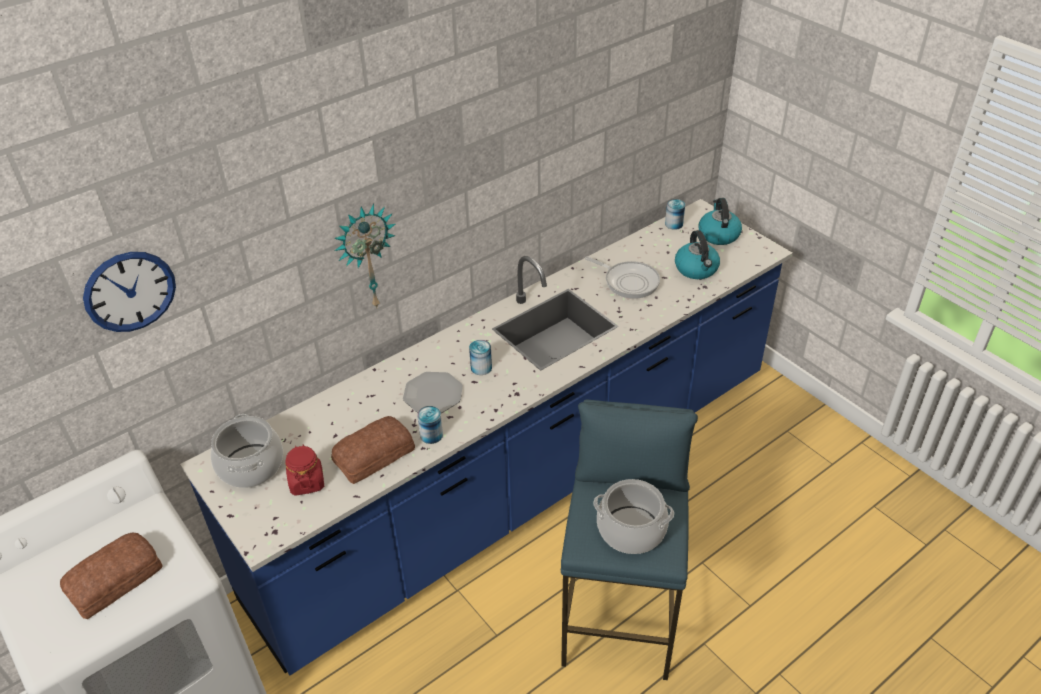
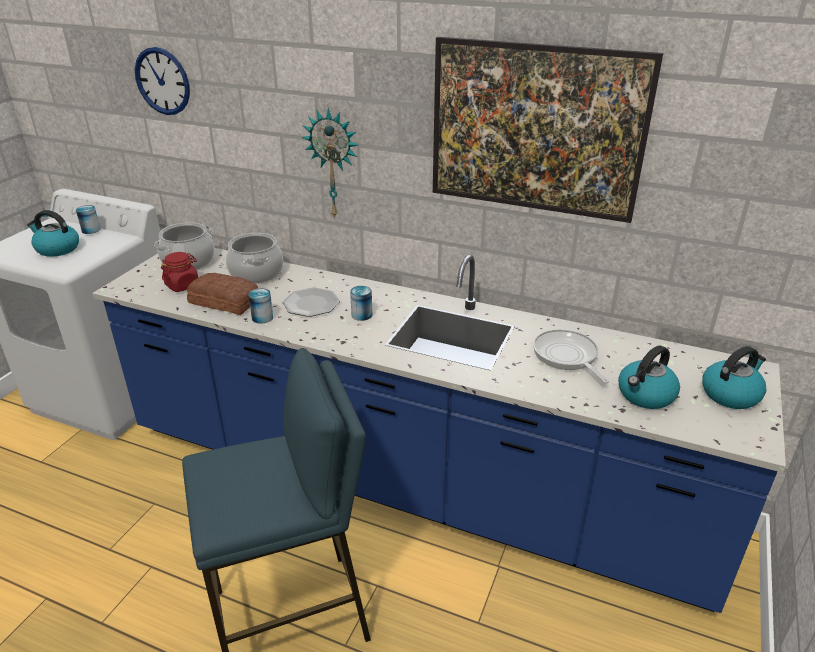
camera: 60 degrees right, 10 degrees down
(116, 581) = (57, 249): bread -> kettle
(540, 159) = (531, 168): none -> picture
(628, 282) = (567, 356): frying pan -> frying pan turned 150 degrees clockwise
(631, 530) = (236, 486): cooking pot -> cooking pot (256, 273)
(674, 224) = (703, 358): can -> can (91, 230)

